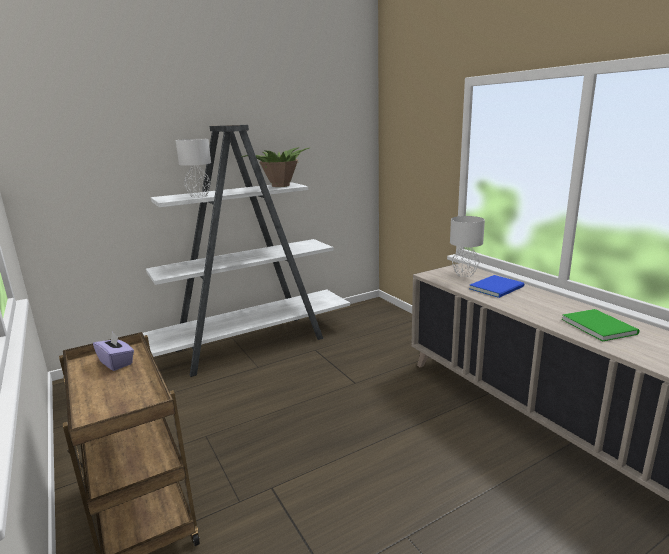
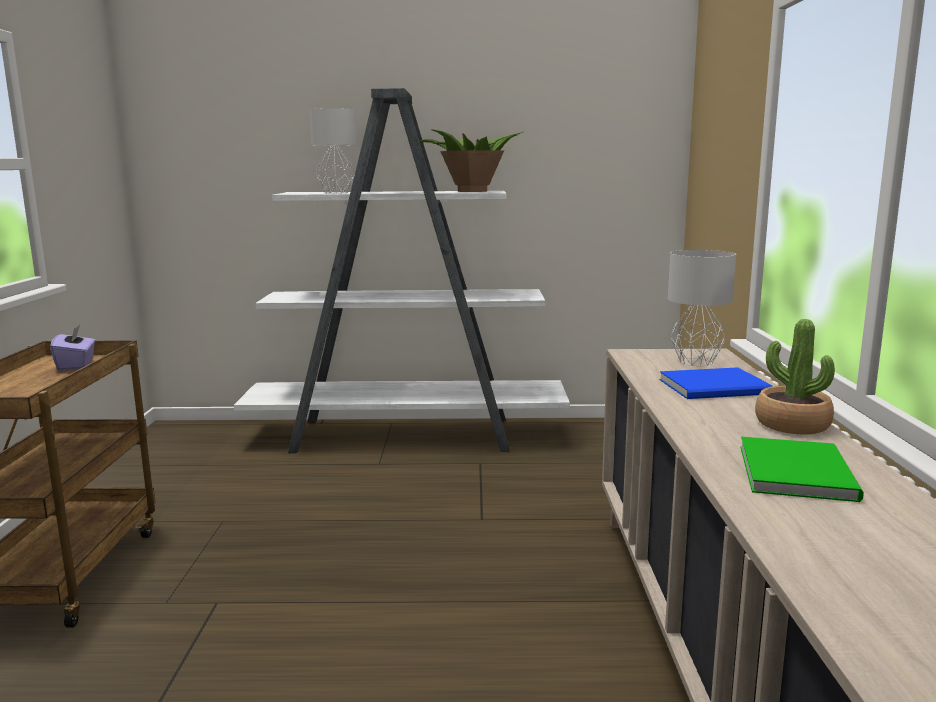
camera: 30 degrees right, 5 degrees down
(557, 302) = (792, 424): none -> potted plant

